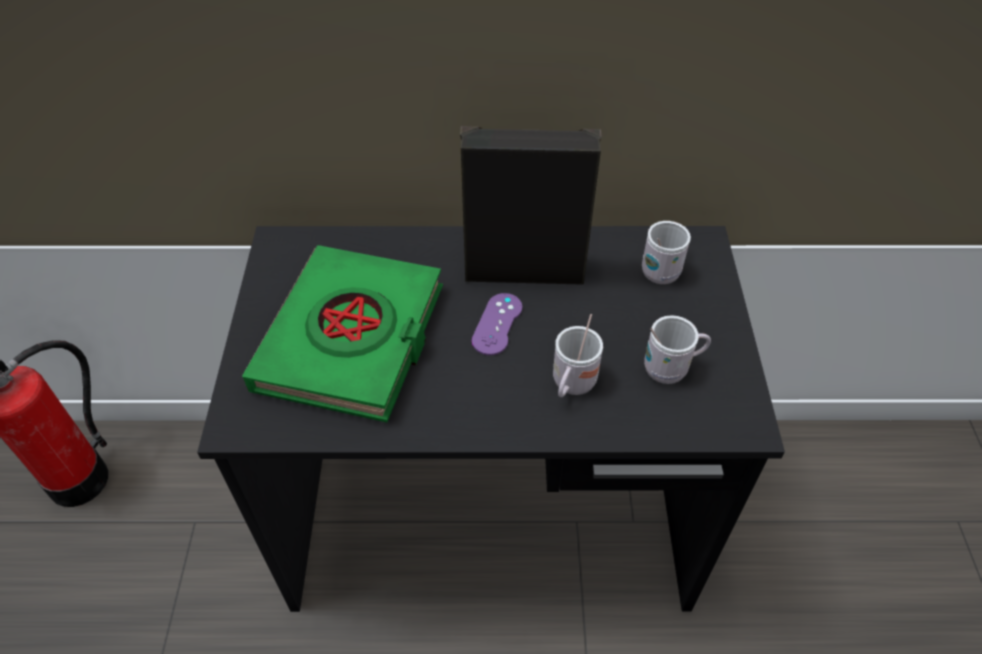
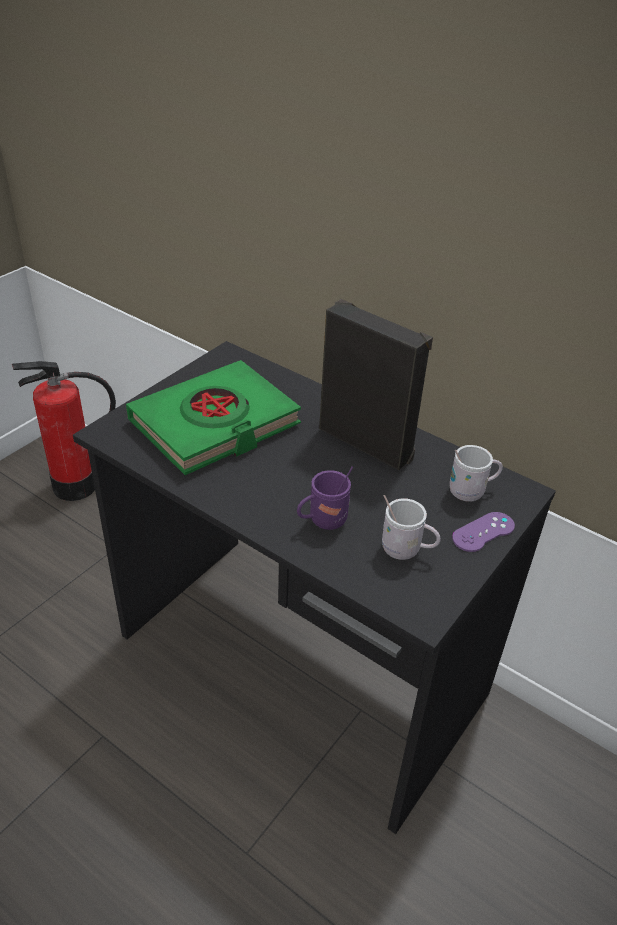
camera: 35 degrees right, 10 degrees down
(497, 324) = (313, 462): purple game controller -> purple game controller (483, 532)
(571, 386) = (322, 521): white mug -> purple mug

